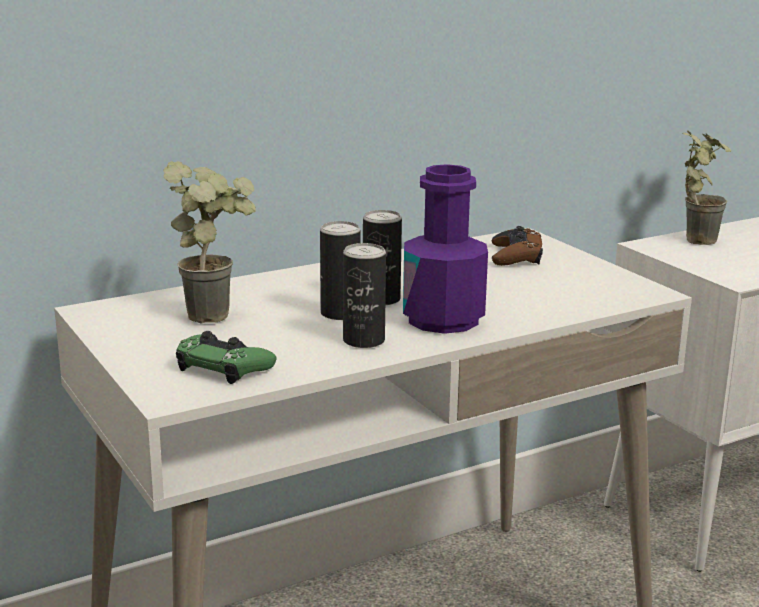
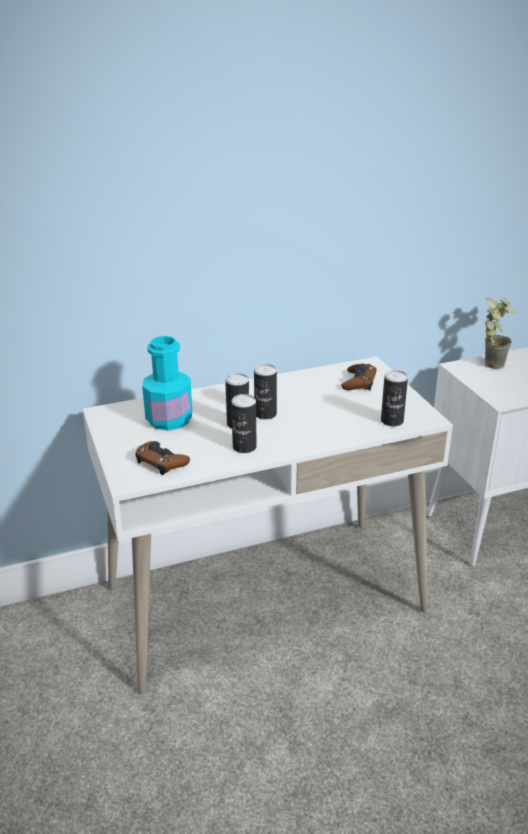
camera: 10 degrees right, 10 degrees up
(217, 313) = (169, 419): potted plant -> turquoise bottle
(223, 367) = (161, 462): green game controller -> brown game controller
(443, 319) = (295, 433): purple bottle -> none
(593, 297) = (392, 421): none -> can

